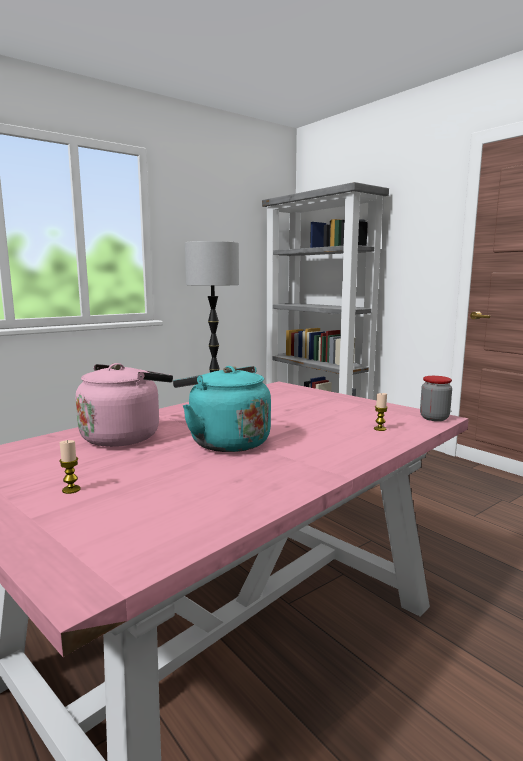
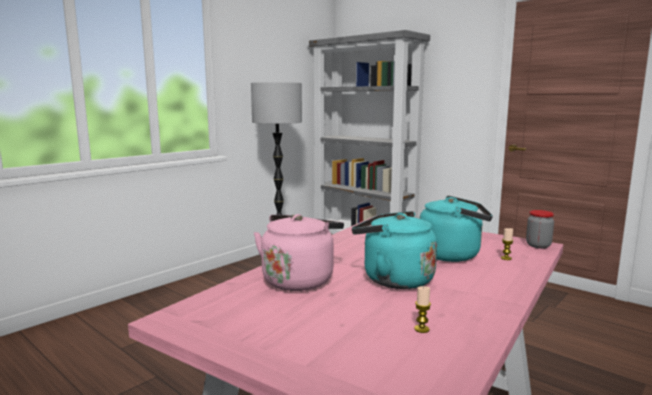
camera: 10 degrees left, 0 degrees up
(71, 490) = (311, 335): candle -> candle (421, 329)
(320, 422) = (453, 255): none -> turquoise kettle

